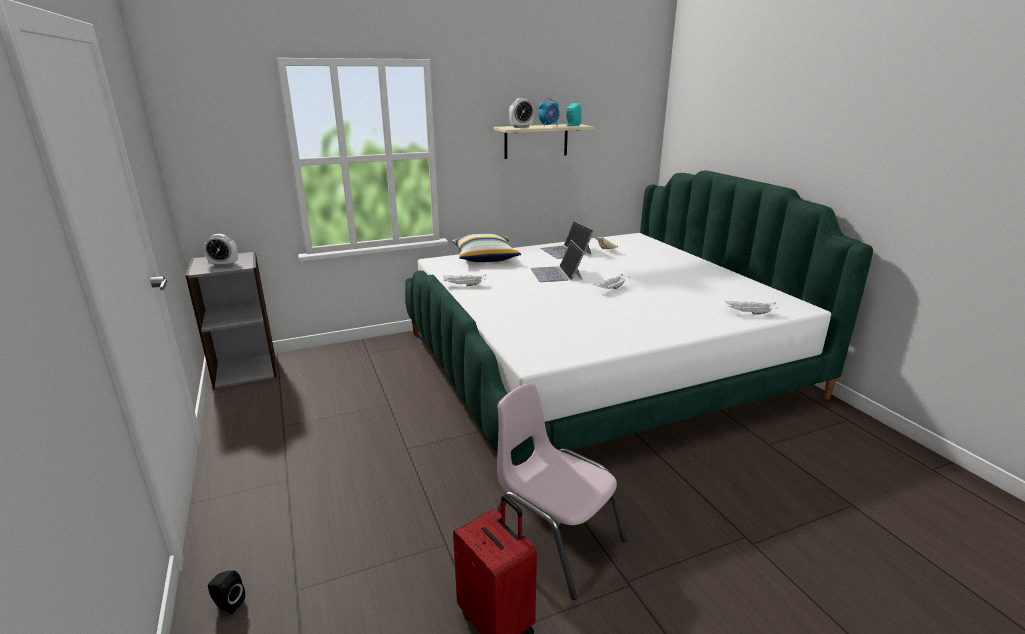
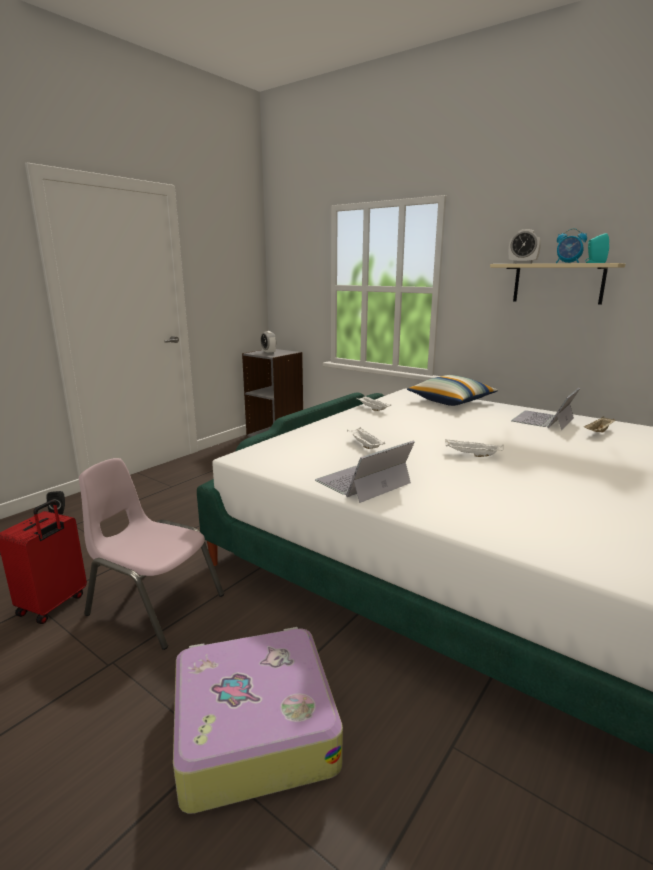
camera: 60 degrees right, 5 degrees down
(554, 539) = (155, 605): pink chair -> pink chair turned 75 degrees counterclockwise
(556, 274) = (466, 428): laptop -> laptop (362, 482)
(733, 514) = (253, 727): none -> suitcase
(749, 313) = (545, 542): white tray -> white tray (364, 445)

